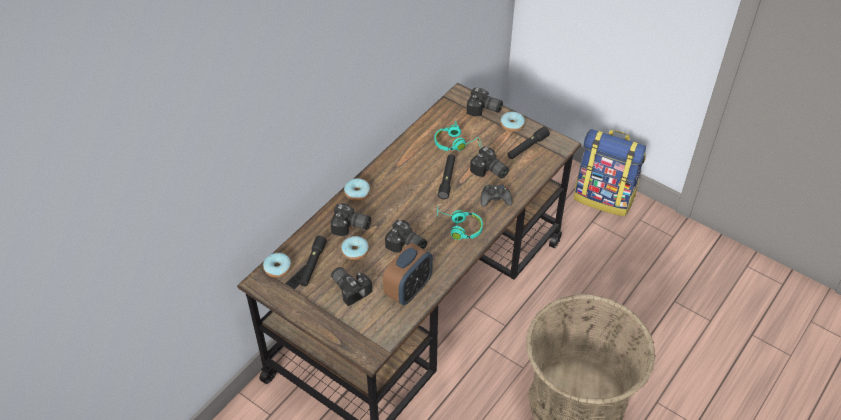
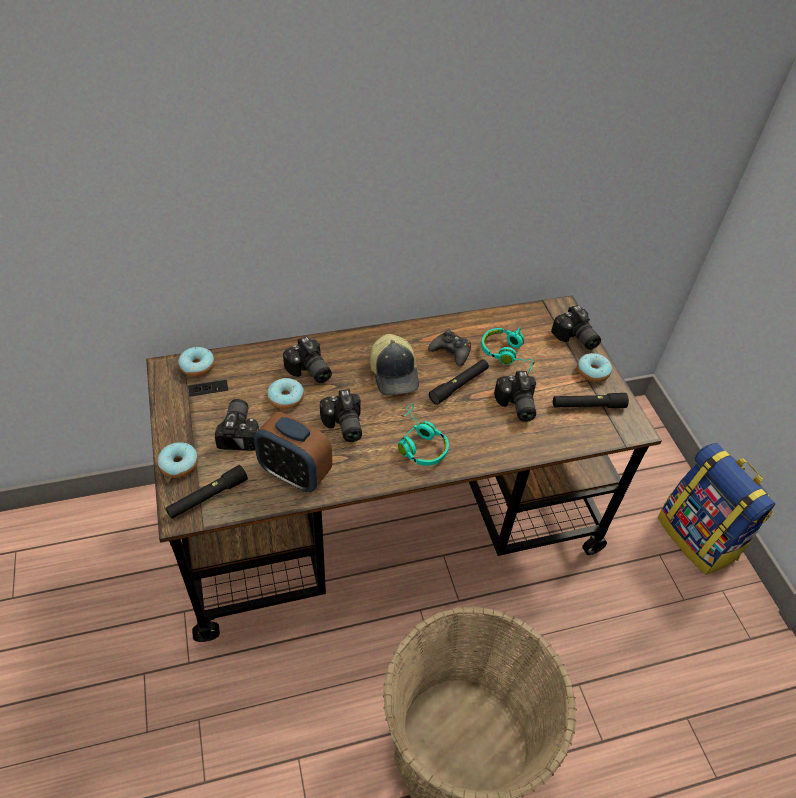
camera: 35 degrees right, 0 degrees up
(312, 264) = (232, 384): black flashlight -> black flashlight (207, 497)
(357, 193) = (351, 342): donut -> donut (179, 464)
(403, 196) = (395, 374): none -> cap
(408, 290) = (295, 474): alarm clock -> alarm clock turned 45 degrees clockwise
(495, 199) = (492, 439): black game controller -> black game controller (451, 352)

